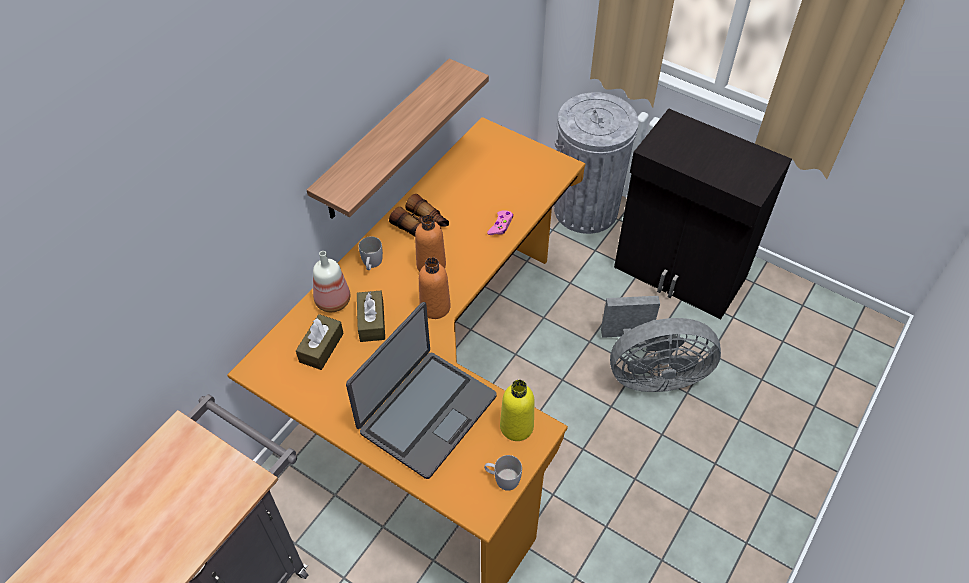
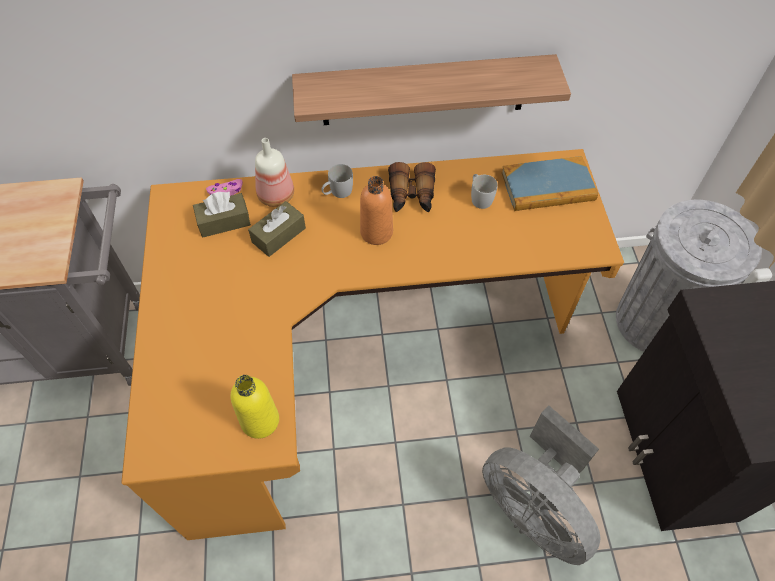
camera: 50 degrees right, 5 degrees up
(426, 413) = (218, 340): laptop -> none
(435, 307) = (334, 267): orange bottle -> none
(492, 155) = (547, 187): none -> book
(501, 226) = (473, 250): pink game controller -> pink game controller (226, 191)
(502, 478) = (195, 448): white mug -> white mug (479, 197)

